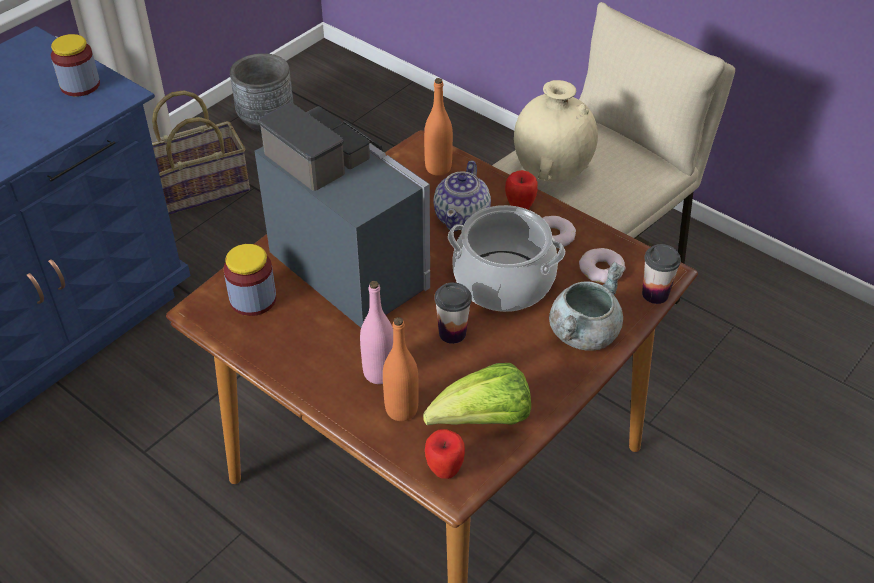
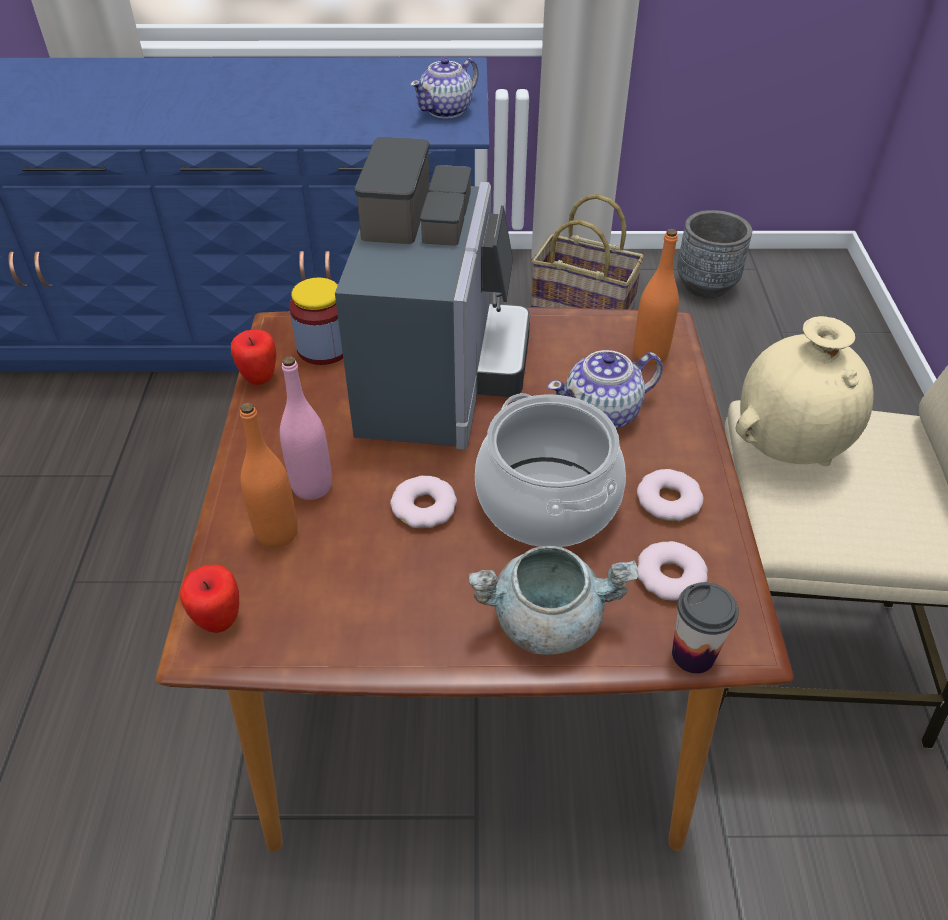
camera: 50 degrees right, 0 degrees up
(80, 85) = (447, 110): jar -> teapot
(452, 333) = (424, 507): cup -> donut
(483, 420) = (320, 610): lettuce -> none
(519, 207) = (677, 446): apple -> apple (259, 378)

